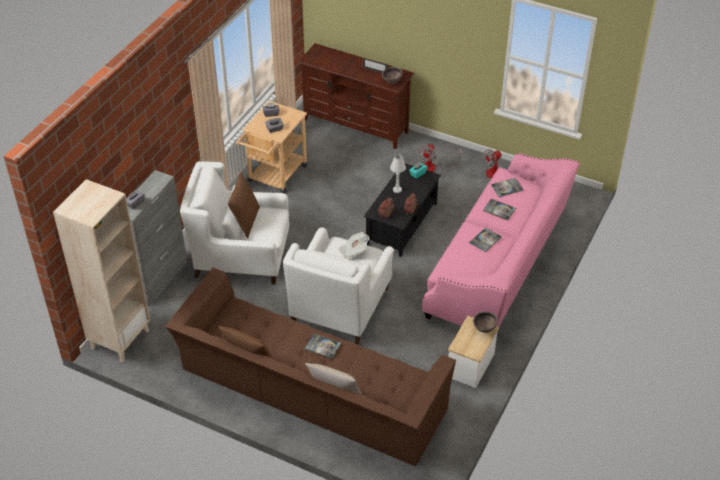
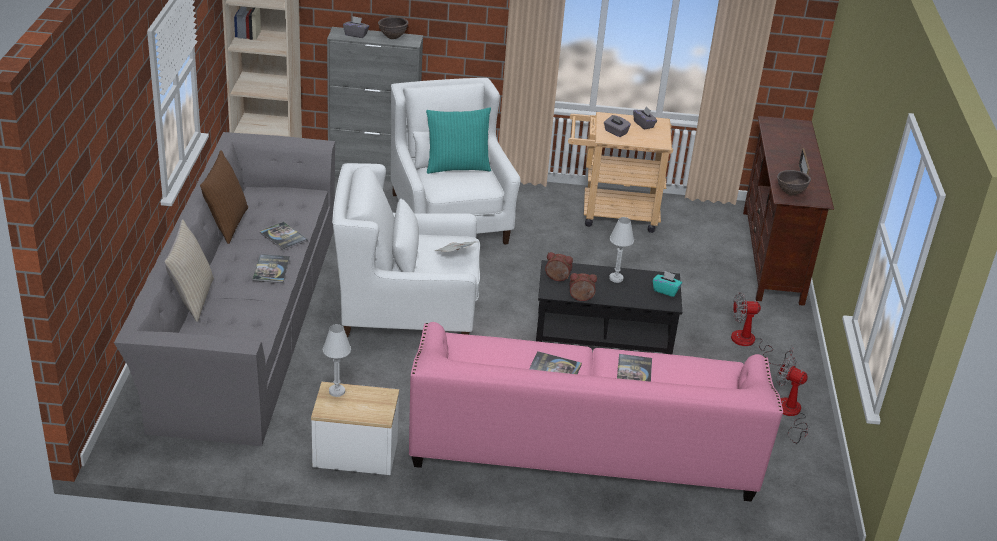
camera: 65 degrees right, 10 degrees down
(245, 221) = (457, 167): brown pillow -> turquoise pillow
(310, 392) = (242, 318): brown sofa -> grey sofa
(460, 344) = (337, 391): none -> white table lamp
(484, 329) = (378, 410): brown bowl -> brown bowl (392, 37)
(507, 188) = (692, 372): book -> book (283, 237)

